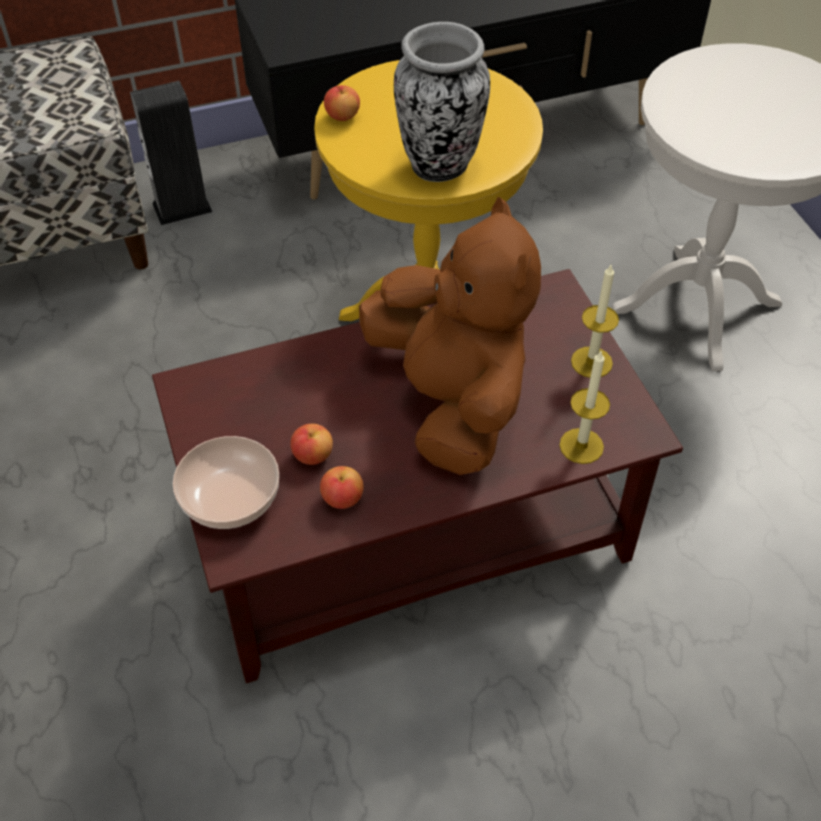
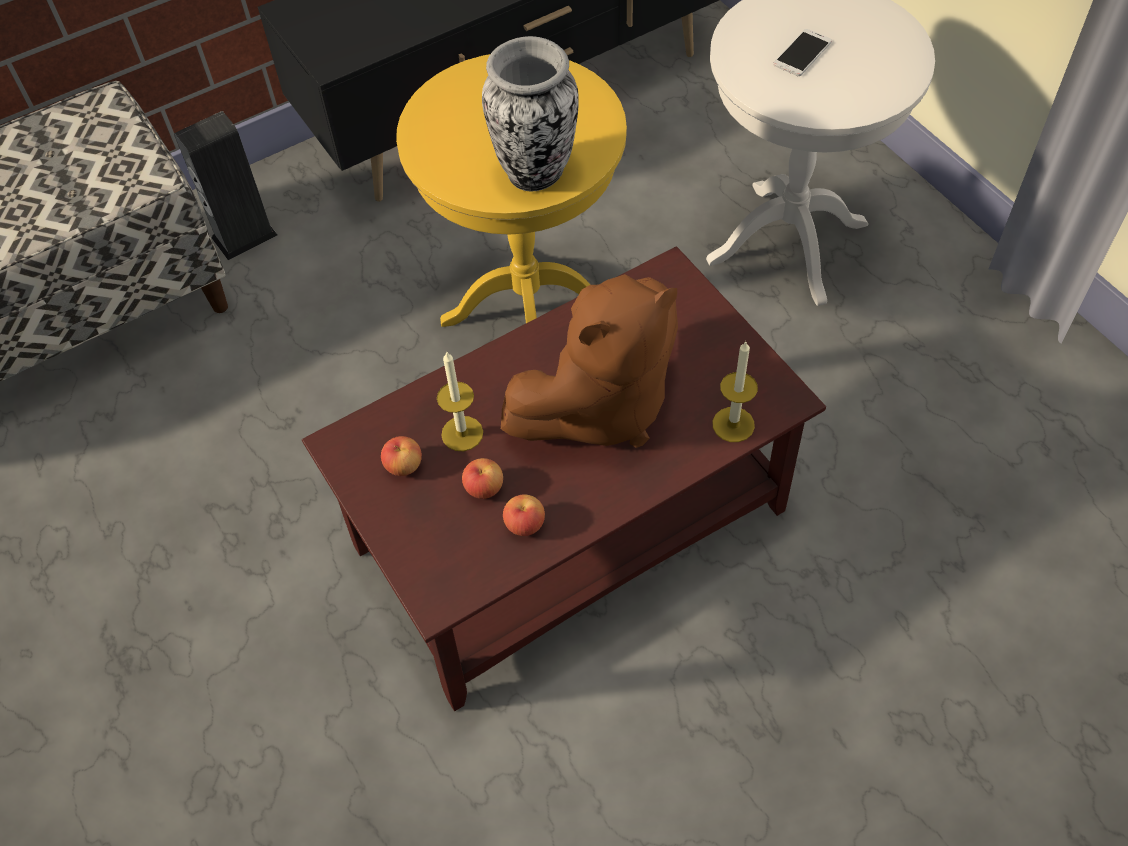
camera: 10 degrees left, 5 degrees up
(231, 498) = (418, 547): bowl -> none
(342, 116) = (423, 136): apple -> apple (404, 465)
(451, 401) = (600, 405): brown plush toy -> brown plush toy turned 90 degrees clockwise
(591, 362) = (721, 338): candle -> candle (462, 433)
(735, 105) = (802, 53): none -> phone

